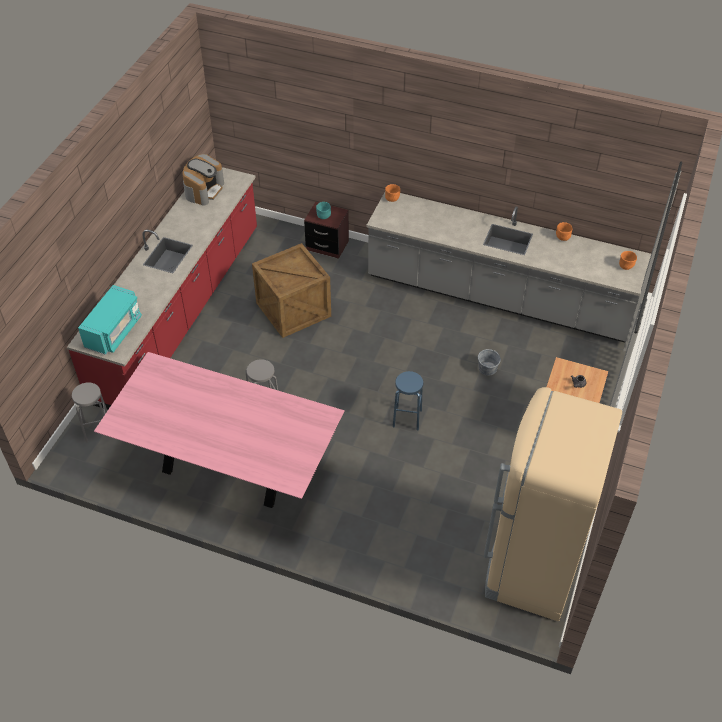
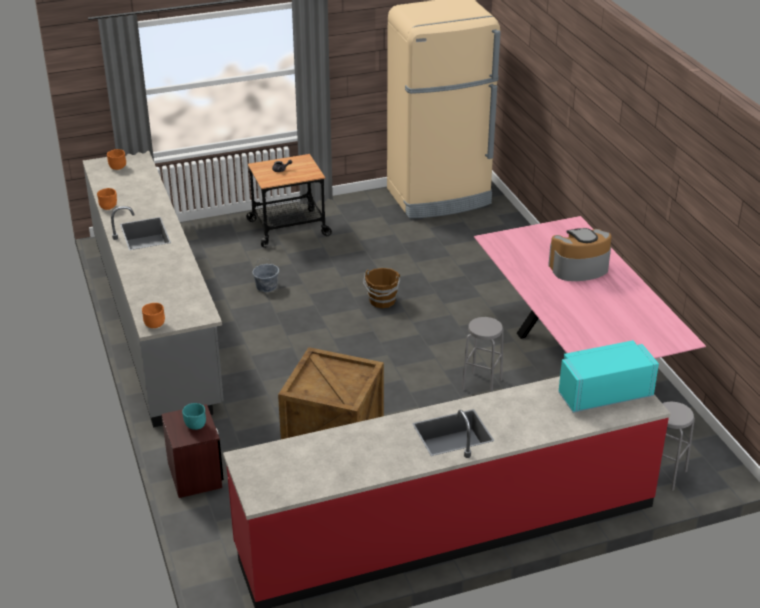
camera: 130 degrees left, 15 degrees down
(204, 190) = (305, 478): coffee machine -> coffee machine (578, 268)
(407, 418) = (382, 301): blue stool -> brown bucket

